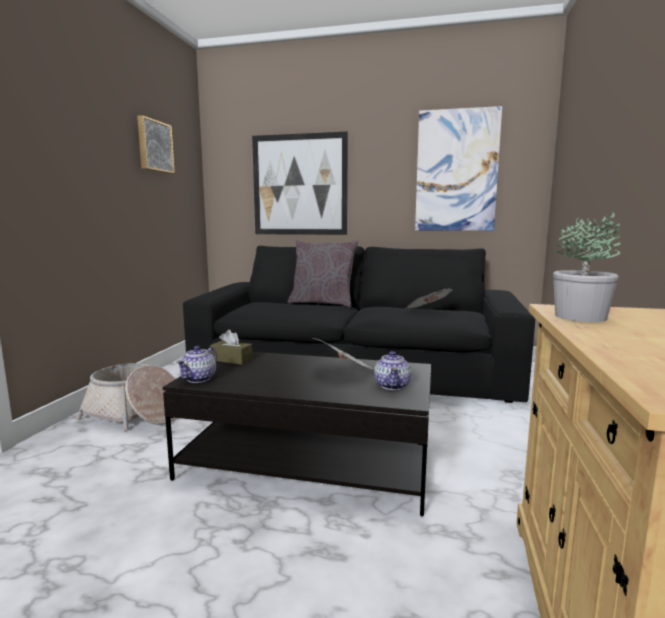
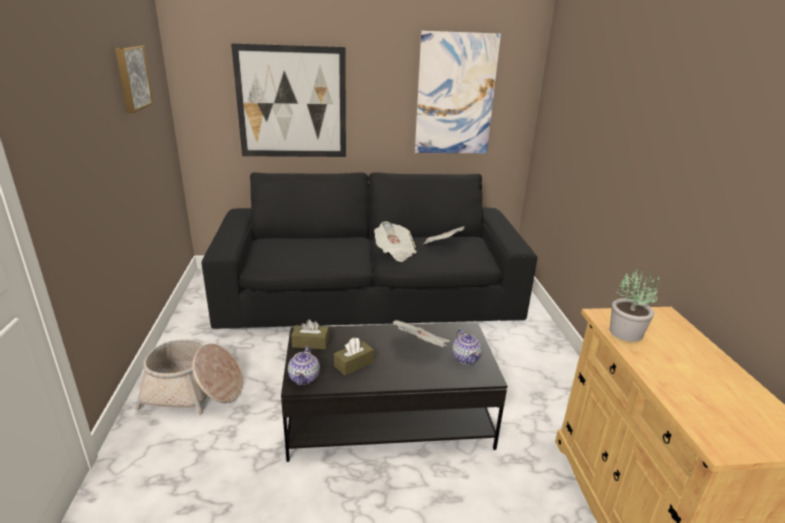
camera: 20 degrees left, 15 degrees up
(259, 376) = (354, 364): none -> brown tissue box
(322, 303) = (334, 236): grey pillow -> none
(372, 312) = (395, 252): none -> newspaper

